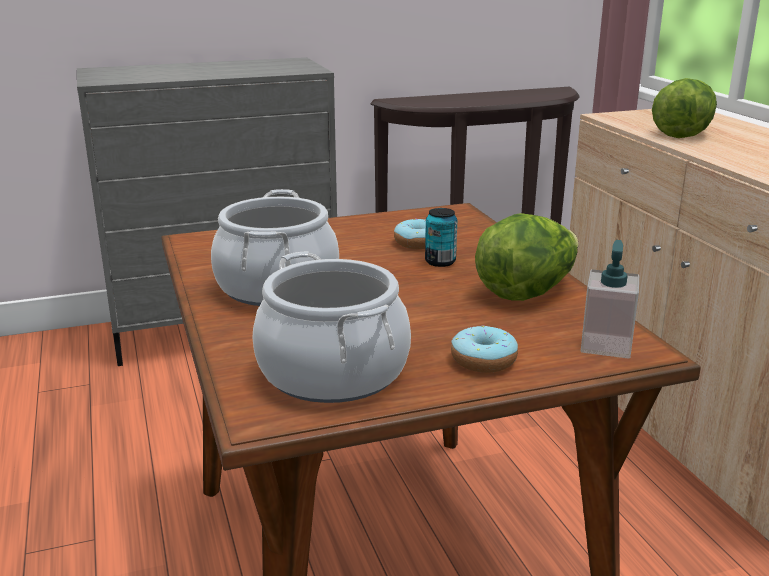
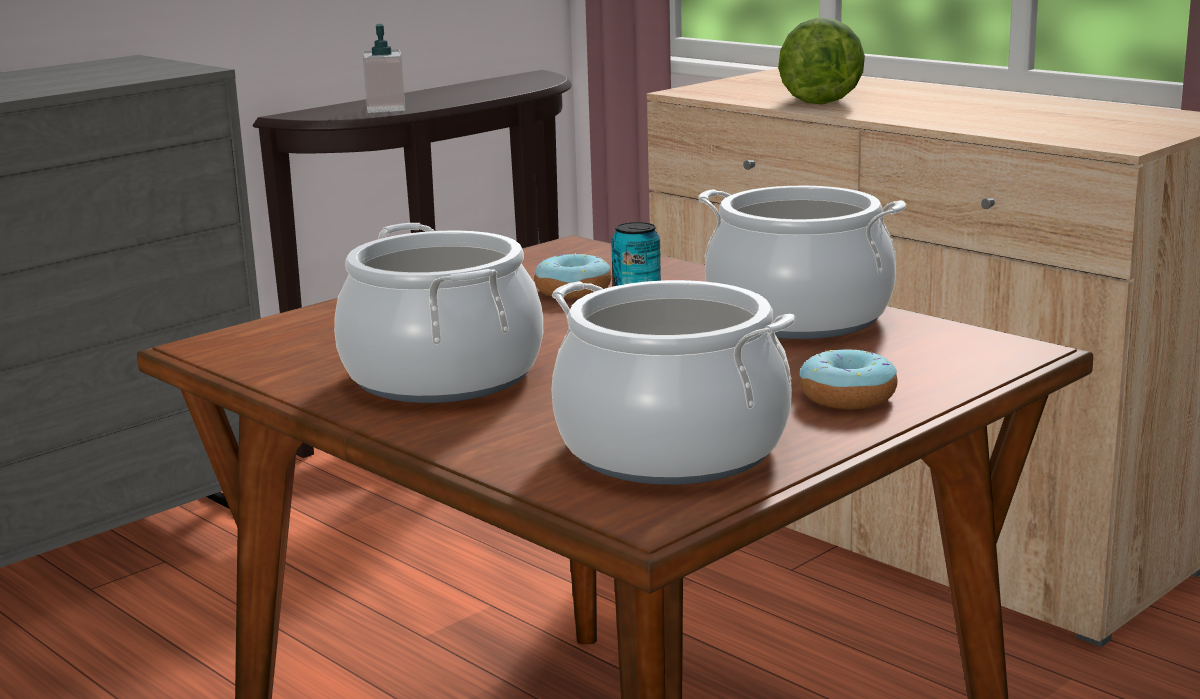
camera: 25 degrees left, 5 degrees down
(527, 291) = (799, 317): lettuce -> cooking pot
(606, 345) = (969, 352): soap dispenser -> soap dispenser (386, 108)

